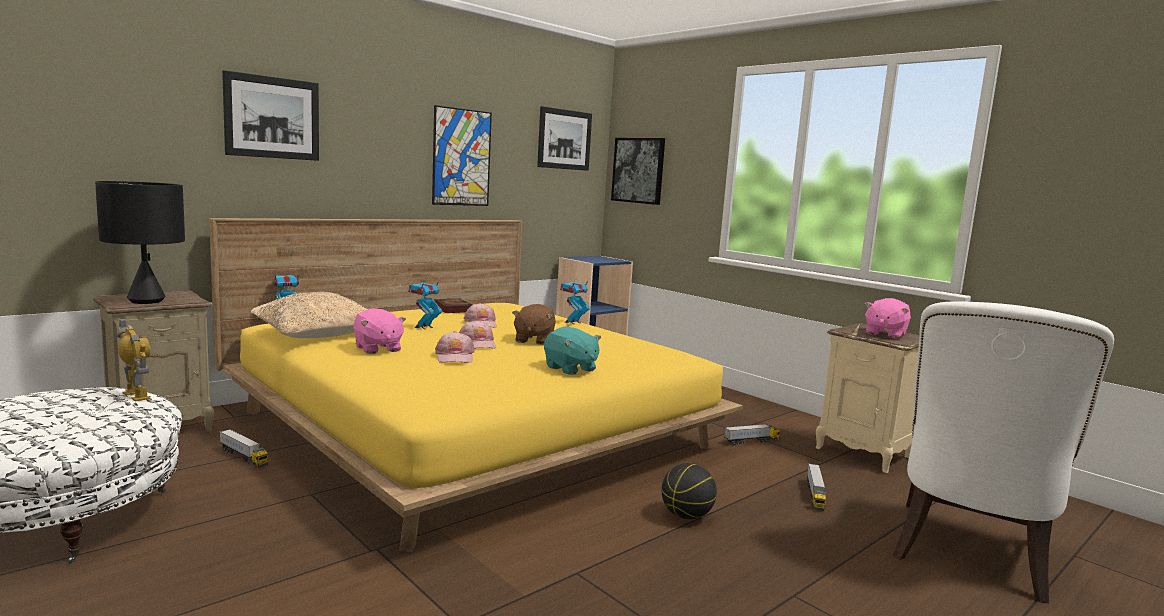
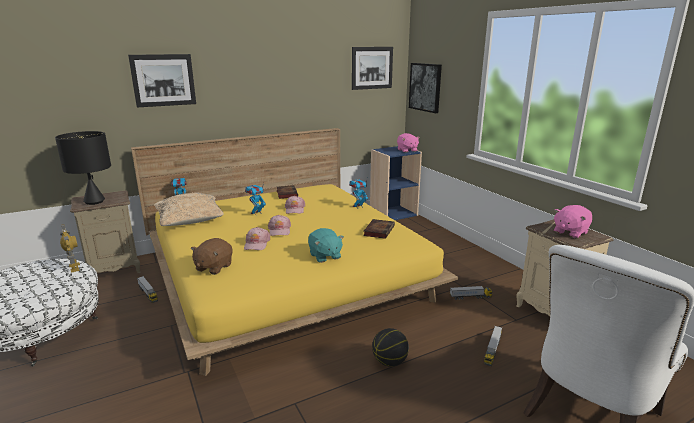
camera: 15 degrees right, 10 degrees up
(377, 349) = (215, 235): pink plush toy -> pink plush toy (407, 150)
(461, 157) = (295, 90): picture -> none
(533, 340) = (318, 226): brown plush toy -> brown plush toy (213, 267)
(624, 344) = (379, 230): none -> book

